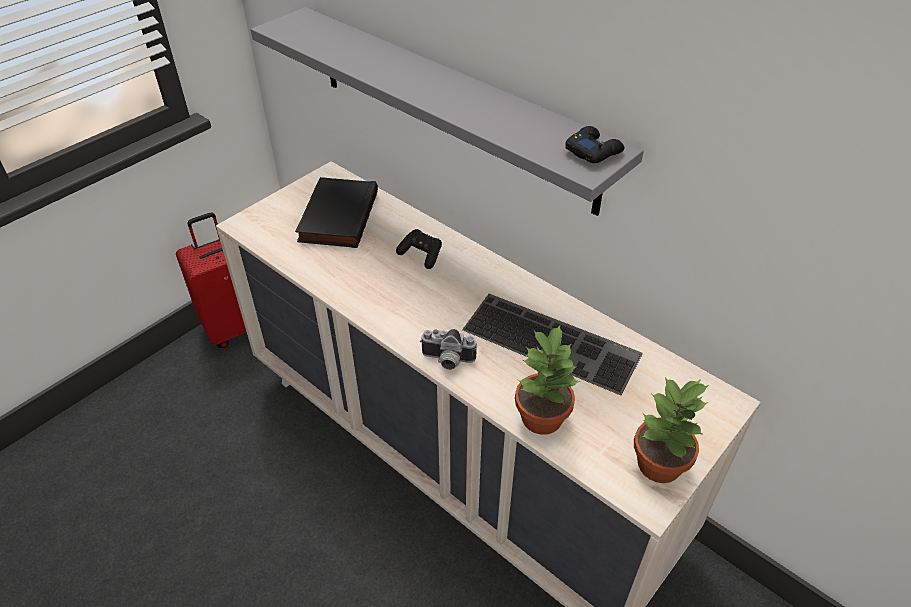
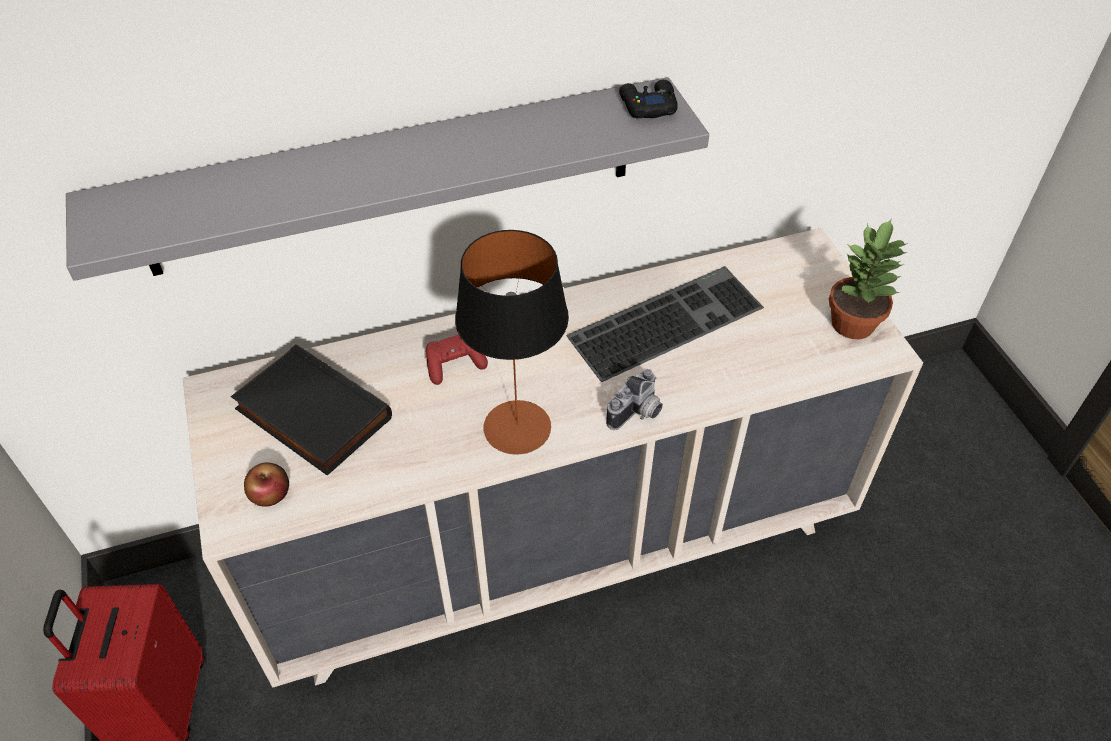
camera: 60 degrees left, 5 degrees up
(271, 228) = (270, 494): none -> apple
(389, 305) = (517, 427): none -> table lamp
(421, 255) = (454, 365): black game controller -> red game controller
(541, 416) = (756, 375): potted plant -> none

